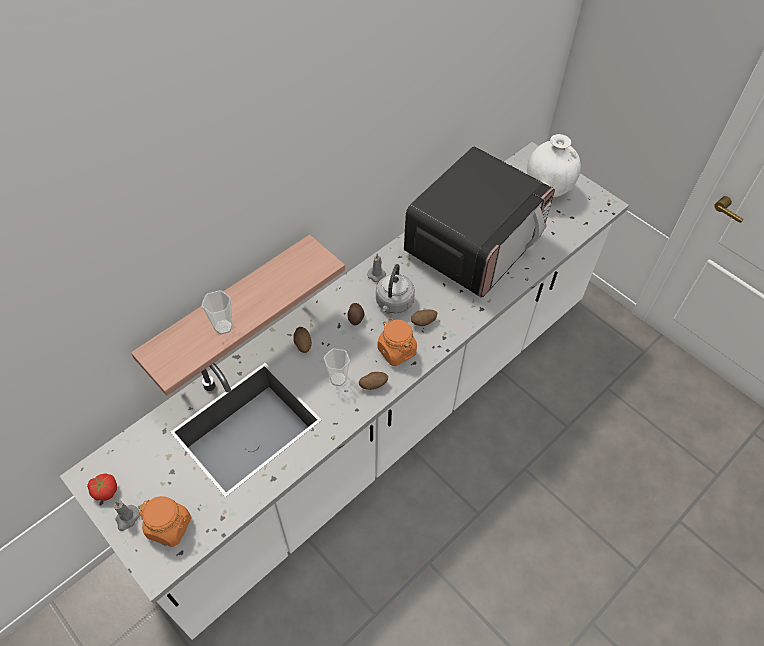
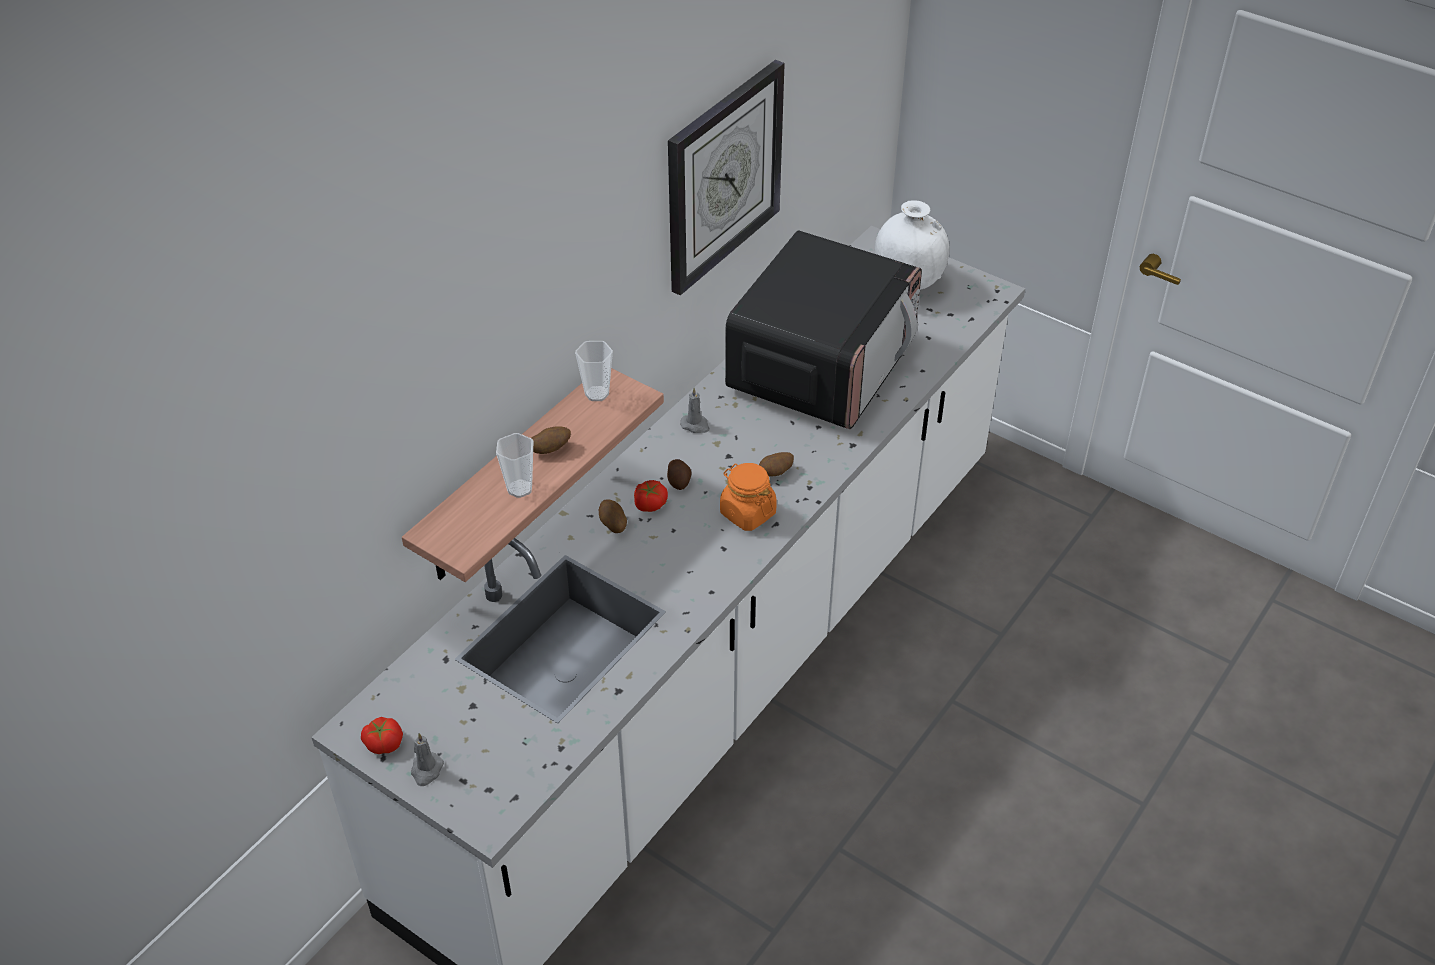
camera: 10 degrees left, 10 degrees down
(169, 526) = (490, 770): orange jar -> none
(331, 332) = (649, 504): none -> tomato
(338, 379) = (675, 559): cup -> cup (597, 394)
(373, 385) = (726, 559): potato -> potato (550, 449)
(393, 303) = (728, 455): grey kettle -> none
(417, 106) = (723, 176): none -> wall clock

